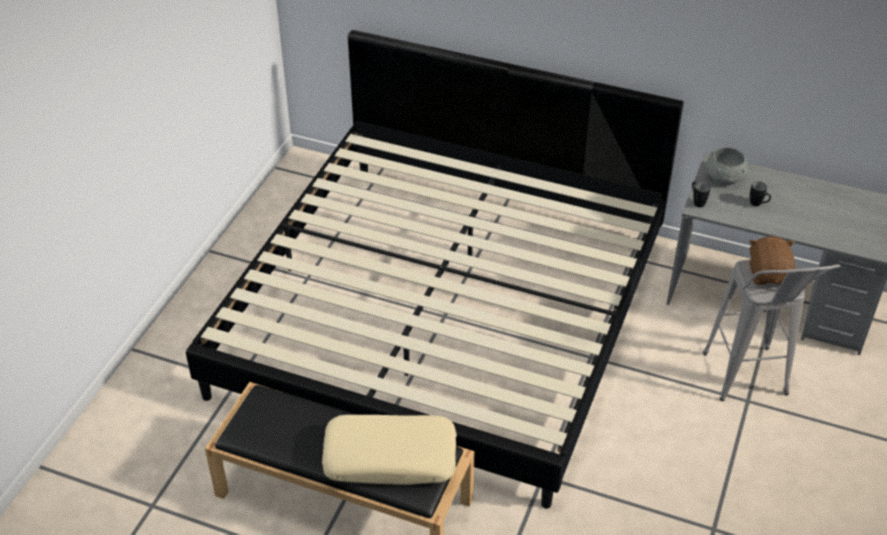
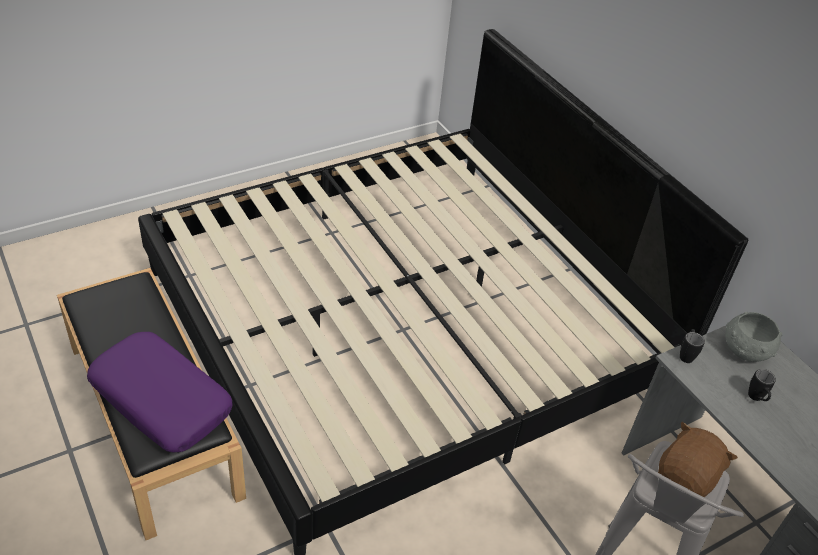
camera: 35 degrees right, 0 degrees up
(390, 458) = (162, 400): beige pillow -> purple pillow

